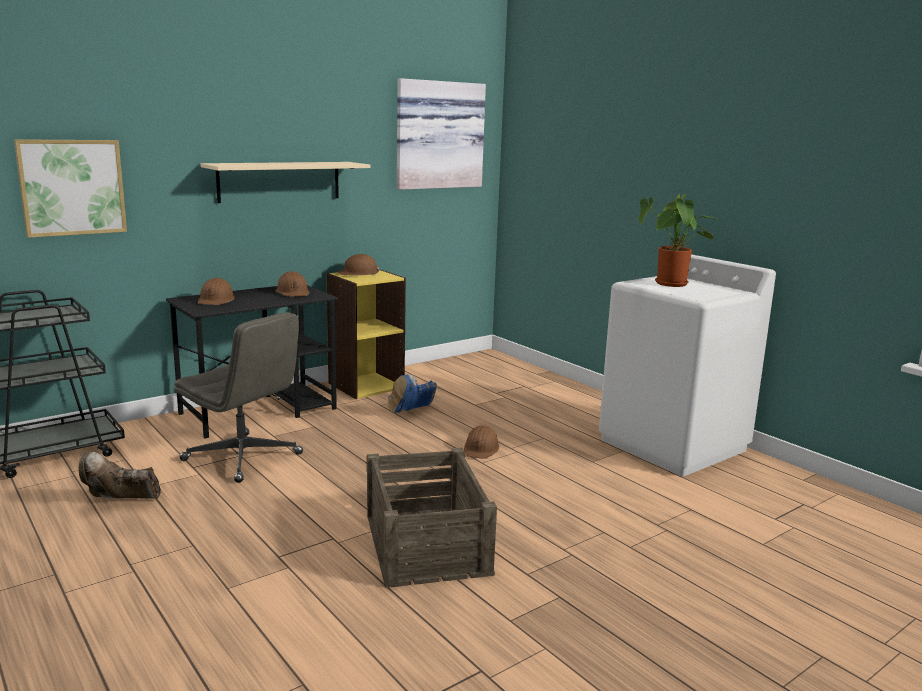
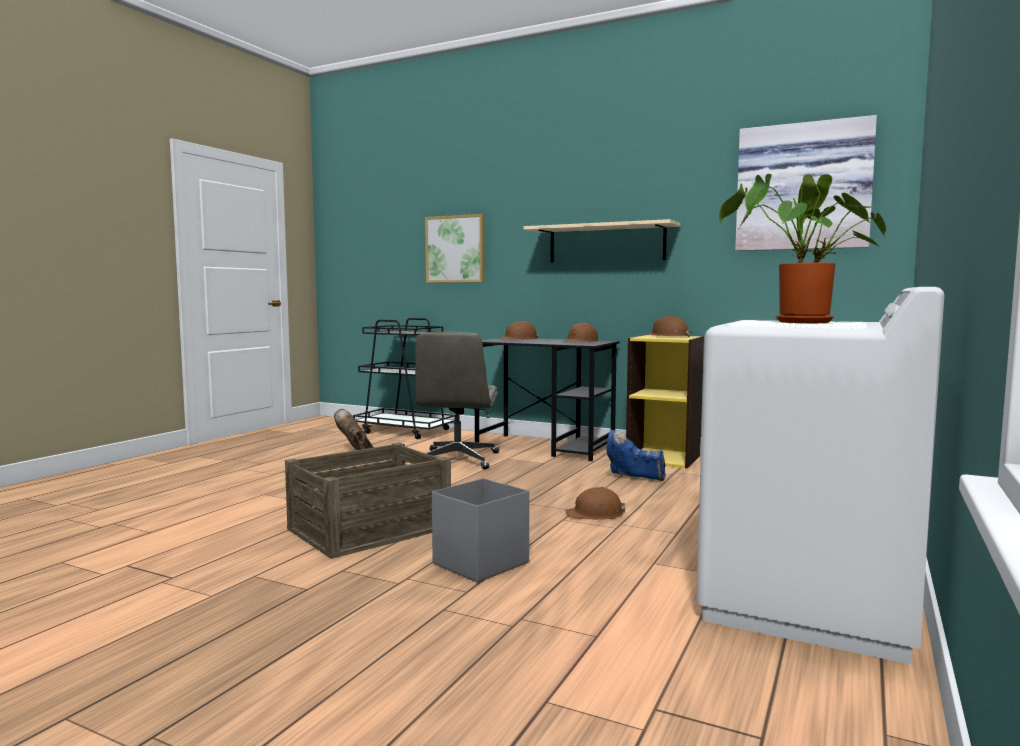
camera: 65 degrees right, 10 degrees down
(553, 515) = (479, 563): none -> grey storage box

